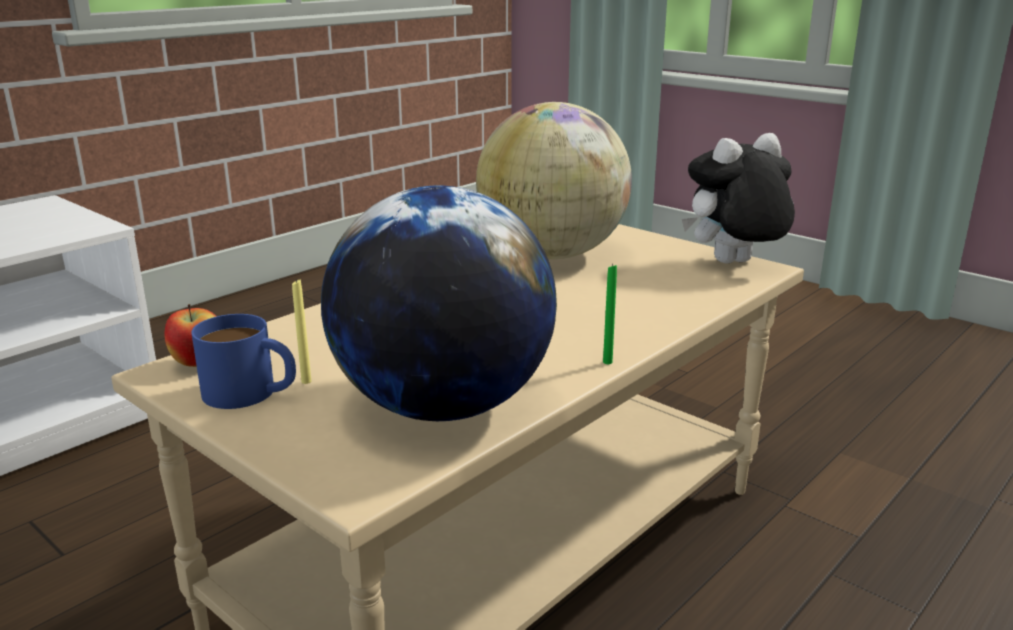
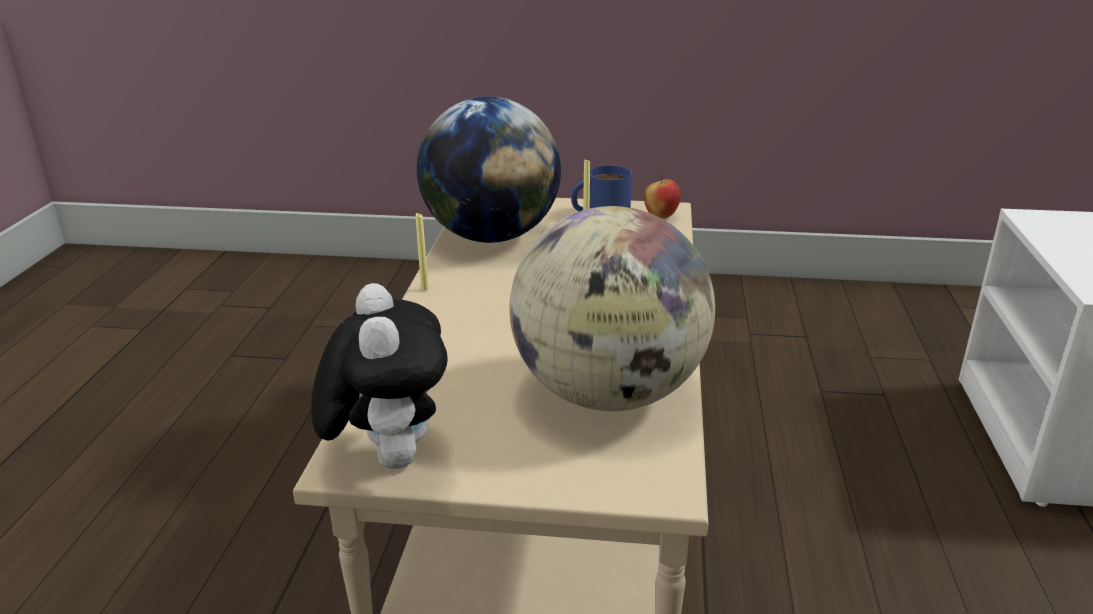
camera: 145 degrees right, 5 degrees up
(607, 362) = (424, 289): green candle -> yellow candle
(733, 264) = (387, 456): plush toy -> plush toy turned 45 degrees counterclockwise

